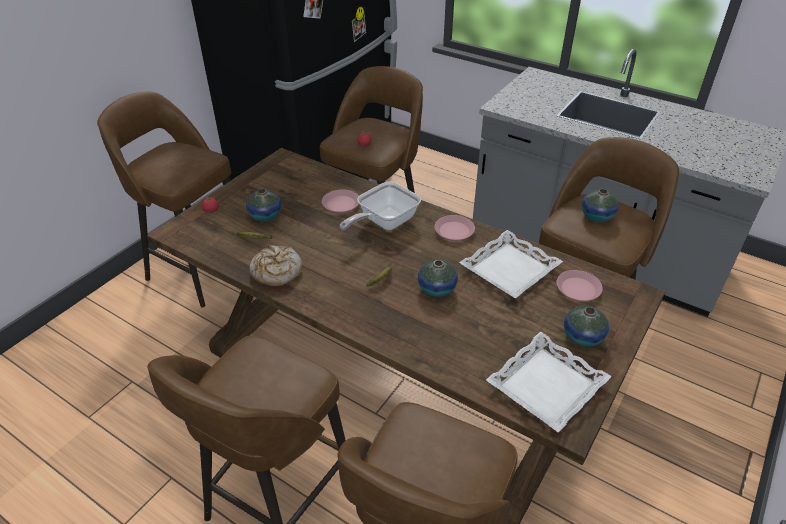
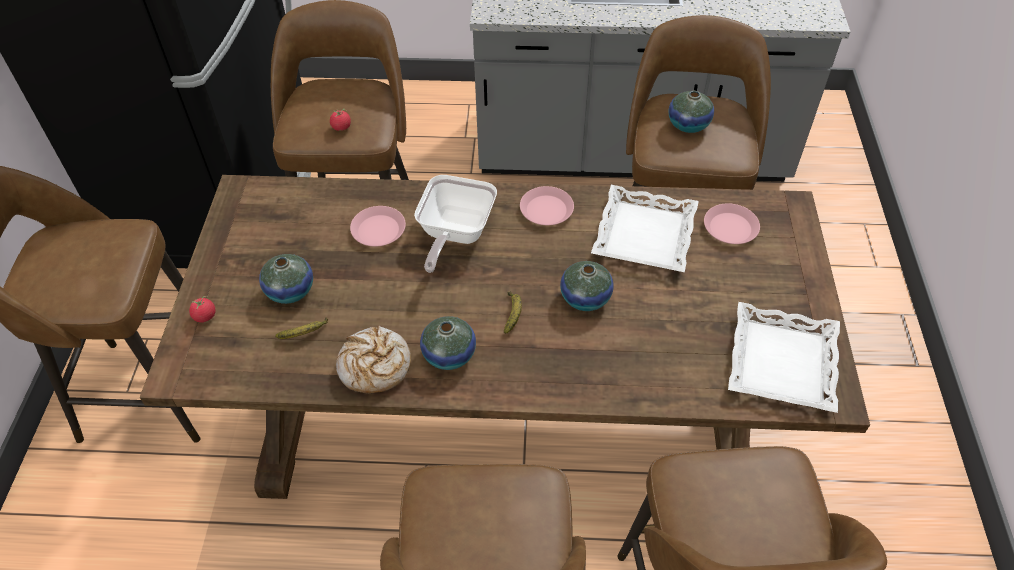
camera: 30 degrees left, 10 degrees up
(582, 337) = (774, 285): vase -> vase (449, 355)

